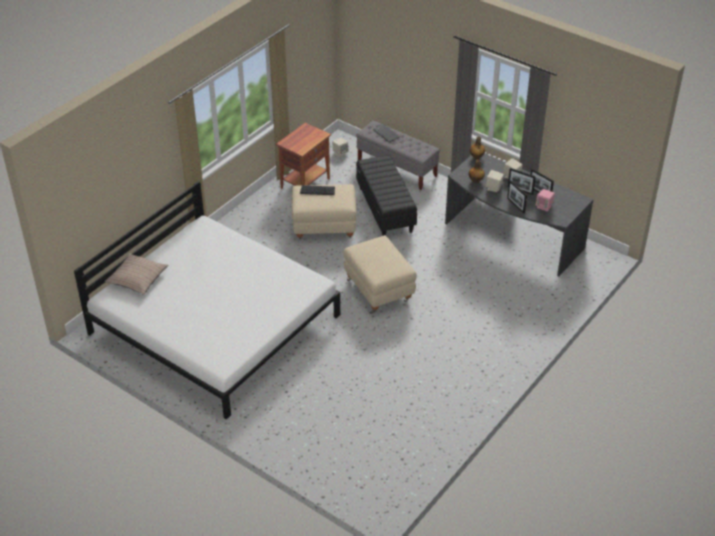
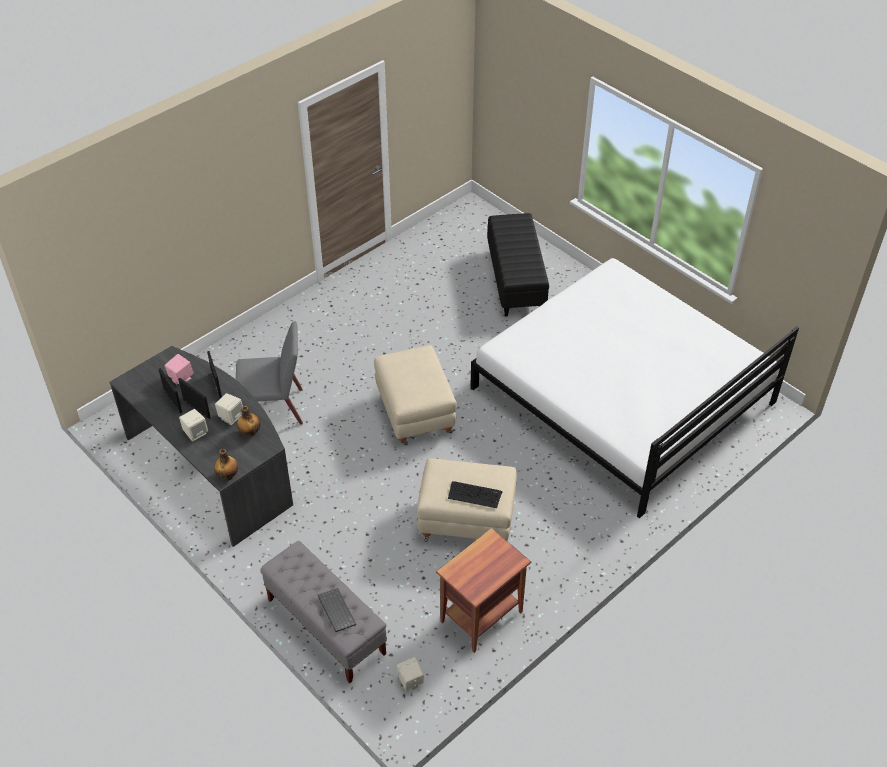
camera: 170 degrees left, 5 degrees up
(137, 278) = (722, 381): pillow -> none
(384, 210) = (371, 542): black ottoman -> black ottoman (516, 281)
(489, 281) = (274, 408): none -> grey chair

